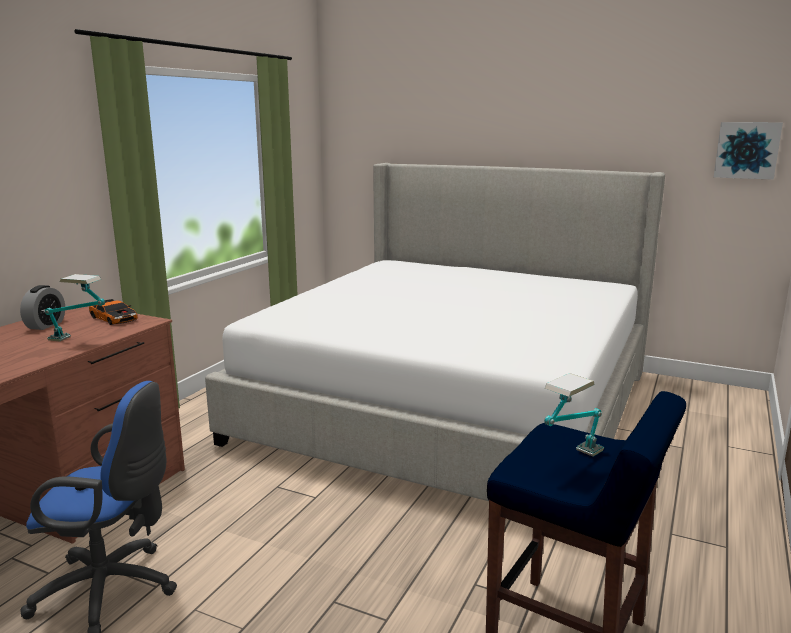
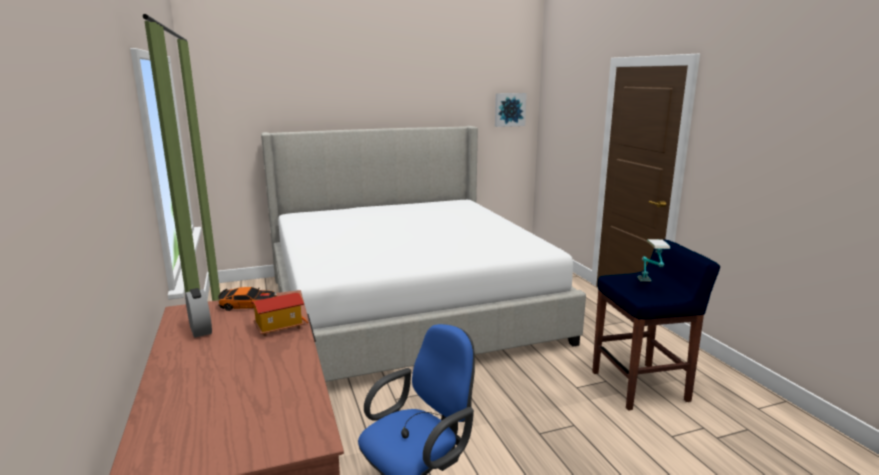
camera: 45 degrees left, 0 degrees up
(80, 340) = (279, 327): table lamp -> toy house

